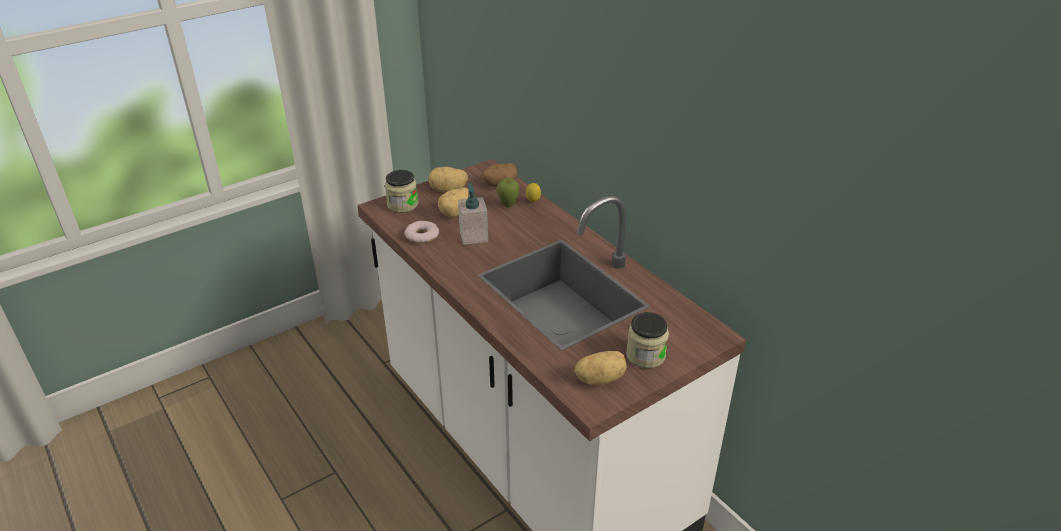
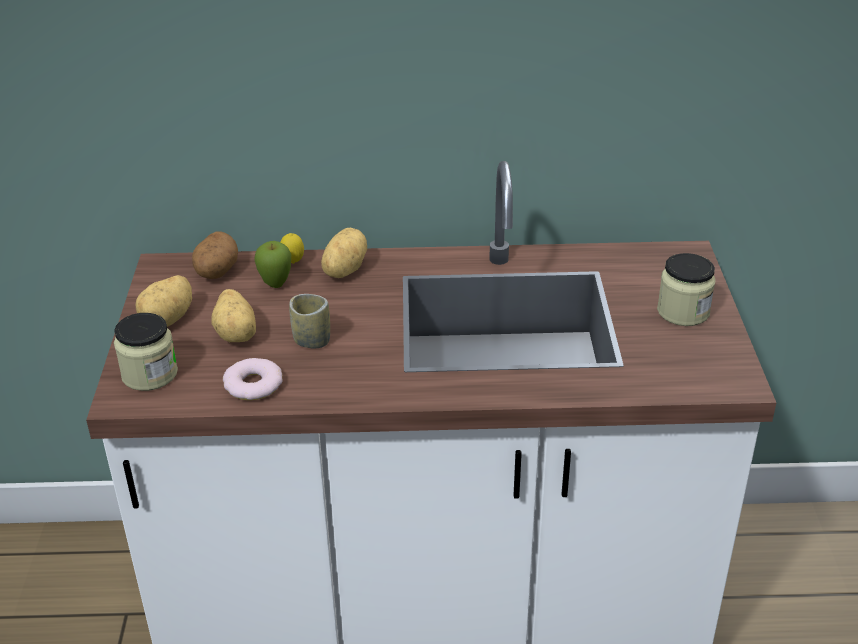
camera: 55 degrees left, 0 degrees up
(473, 236) = (312, 340): soap dispenser -> cup
(600, 378) = (698, 359): potato -> potato (343, 270)

